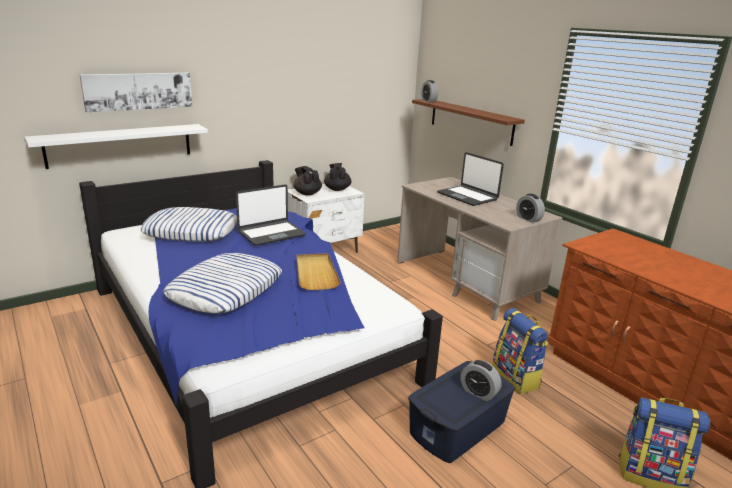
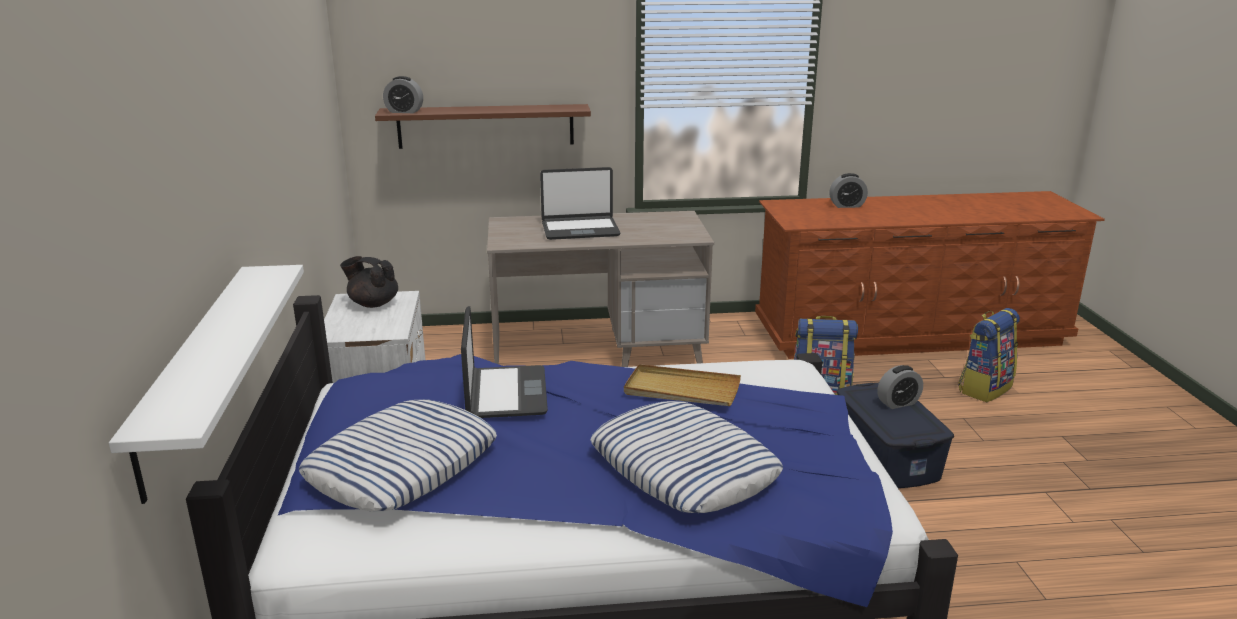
camera: 60 degrees left, 0 degrees up
(138, 91) = (190, 232): picture -> none
(307, 193) = (361, 329): black teapot -> none
(528, 219) = (686, 224): alarm clock -> alarm clock (847, 205)

